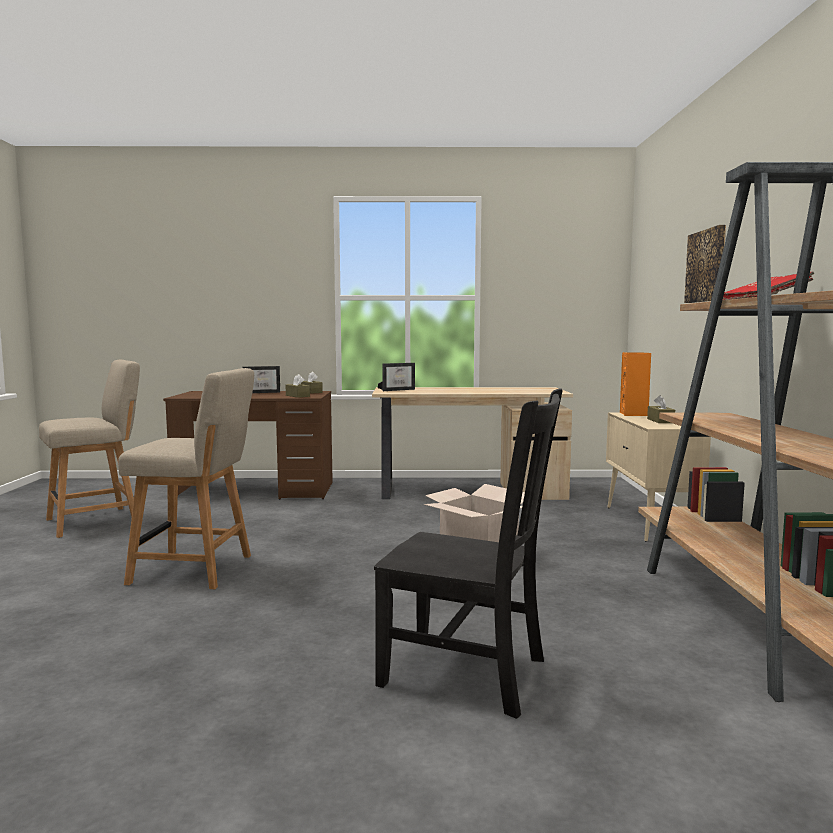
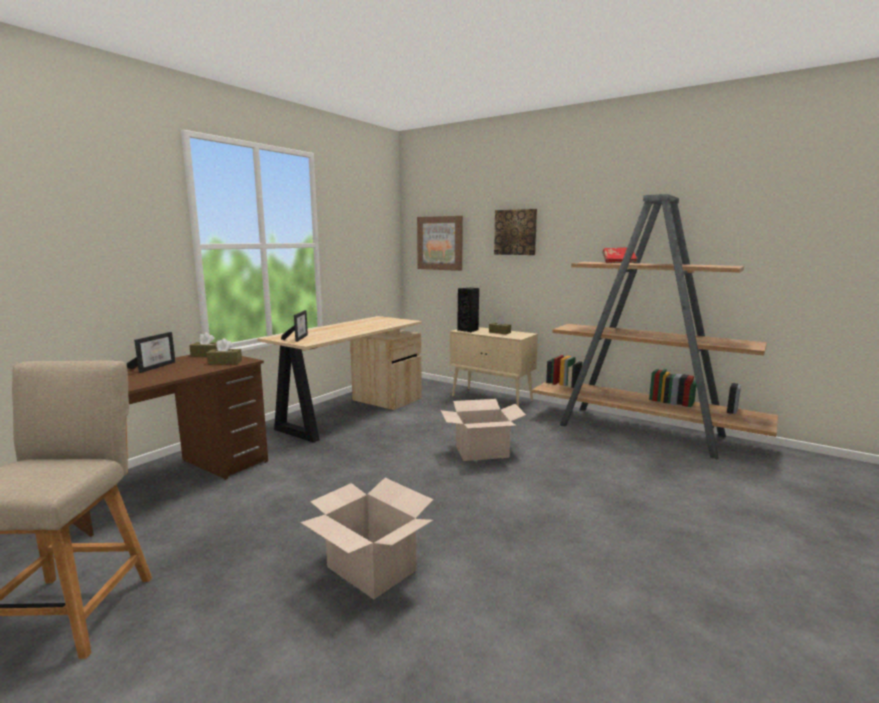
camera: 55 degrees left, 5 degrees up
(197, 570) = (372, 568): beige chair -> cardboard box
(469, 673) = (659, 513): black chair -> none
(633, 414) = (469, 330): orange speaker -> black speaker
(652, 292) = (440, 243): none -> picture

